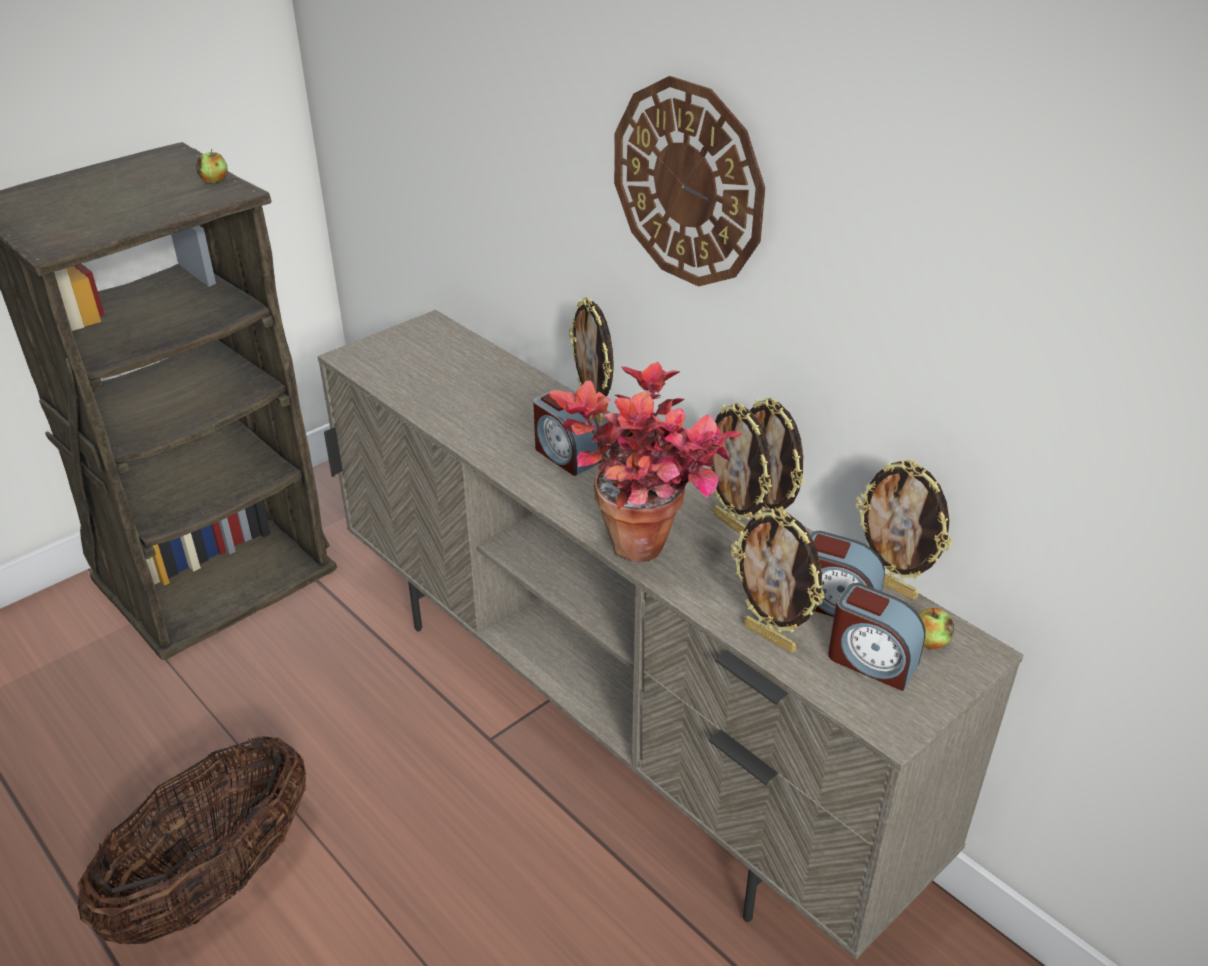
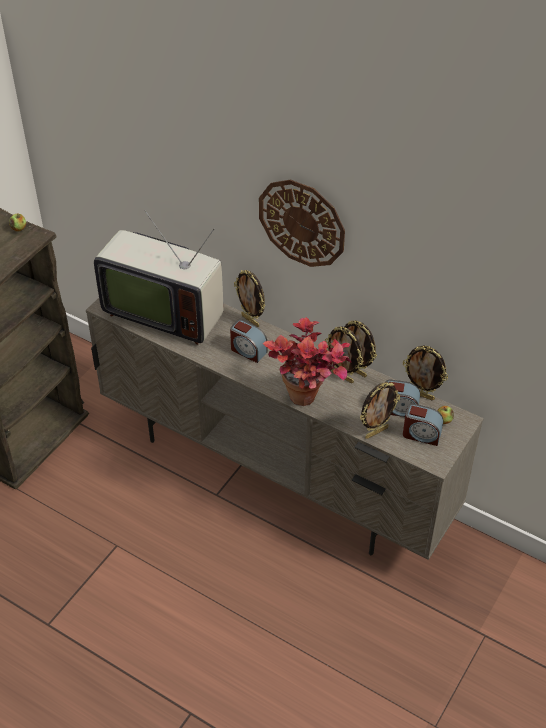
camera: 15 degrees left, 10 degrees up
(215, 882) = (108, 596): basket -> none
(446, 377) = (164, 312): none -> television
(770, 637) = (376, 432): picture frame -> picture frame turned 60 degrees counterclockwise

